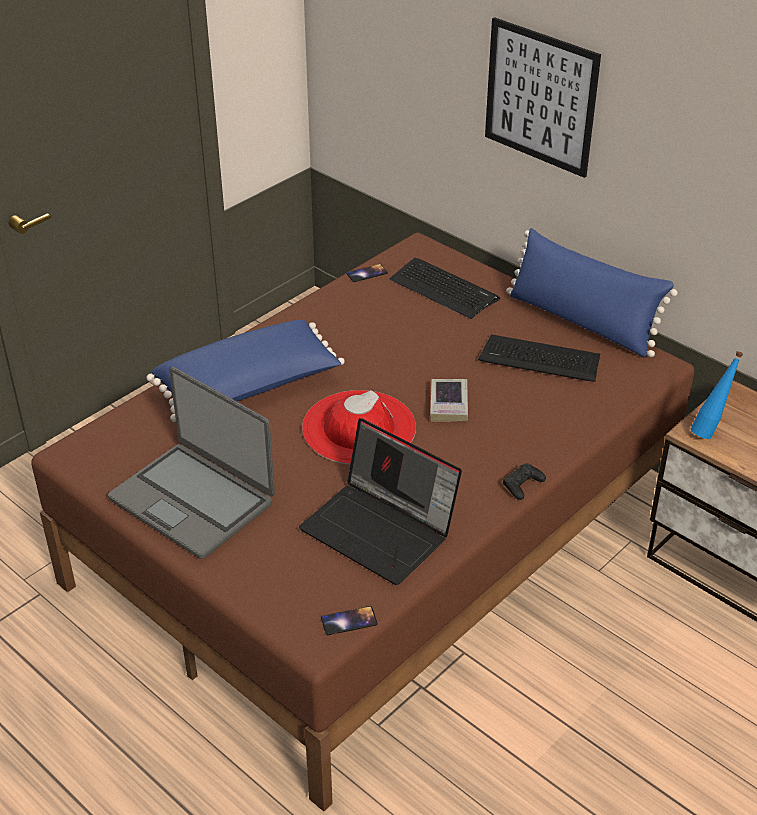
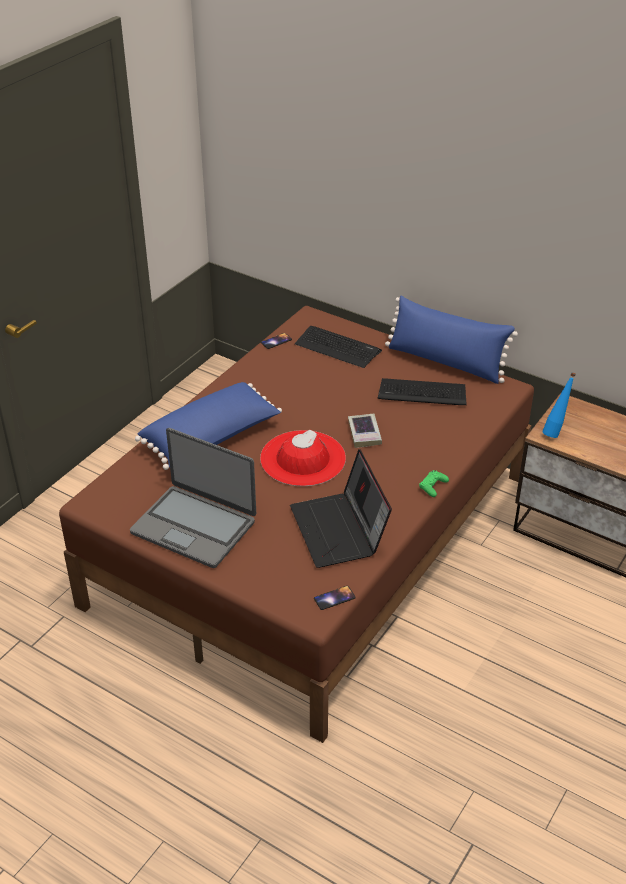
camera: 10 degrees left, 0 degrees up
(381, 530) = (340, 530): laptop -> laptop turned 45 degrees clockwise
(522, 485) = (433, 486): black game controller -> green game controller
(540, 97) = (402, 198): picture -> none

